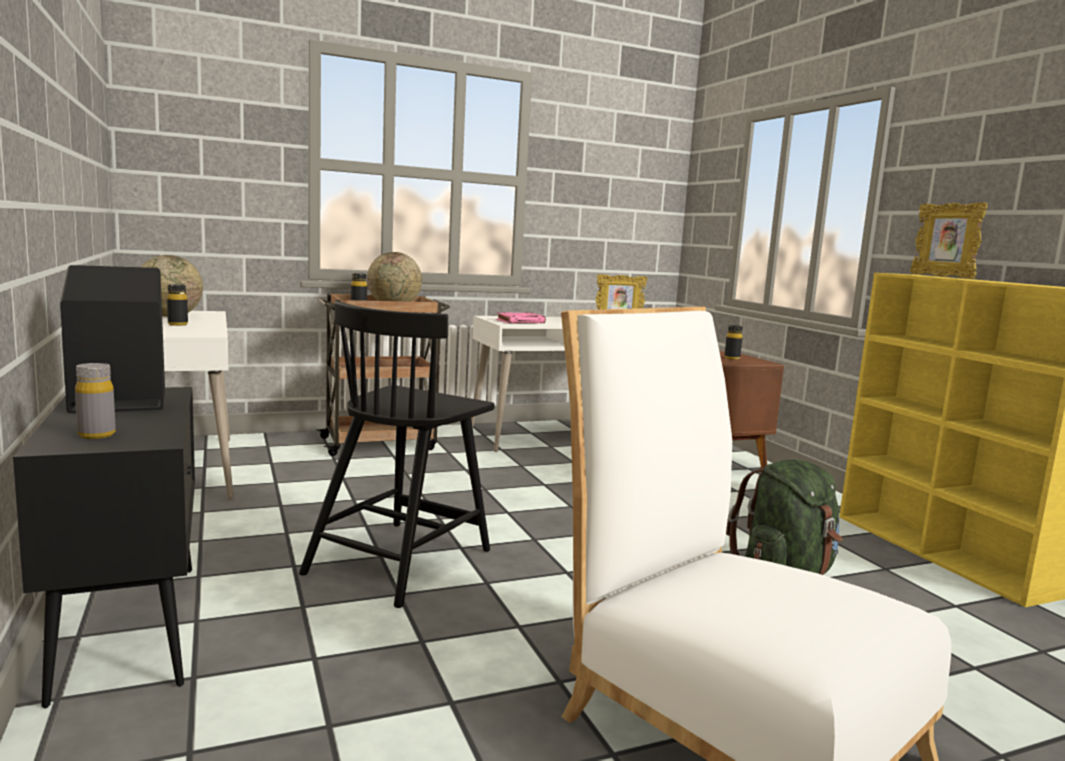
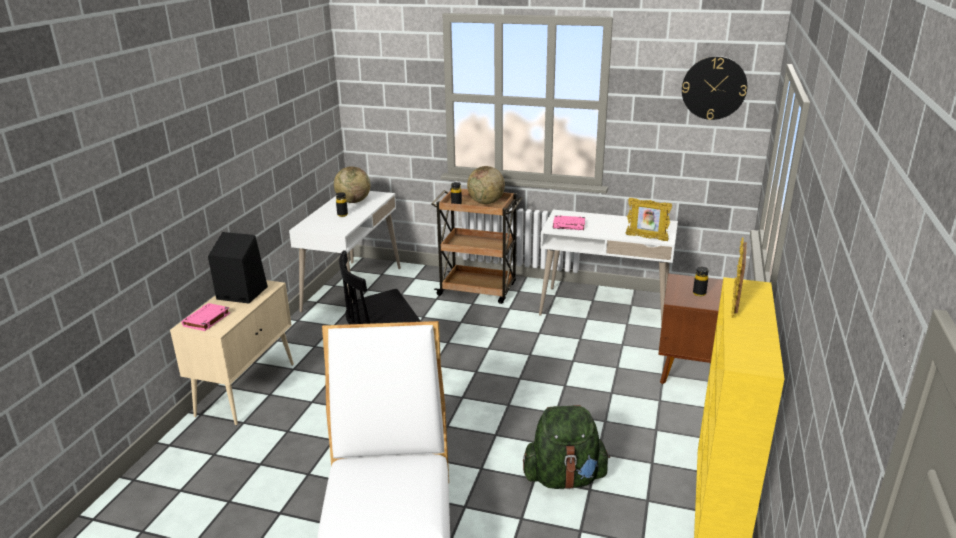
camera: 40 degrees right, 15 degrees up
(96, 435) = (206, 320): grey bottle -> pink book
(129, 626) = (247, 388): black cabinet -> beige cabinet
(634, 165) = (714, 88): none -> wall clock

